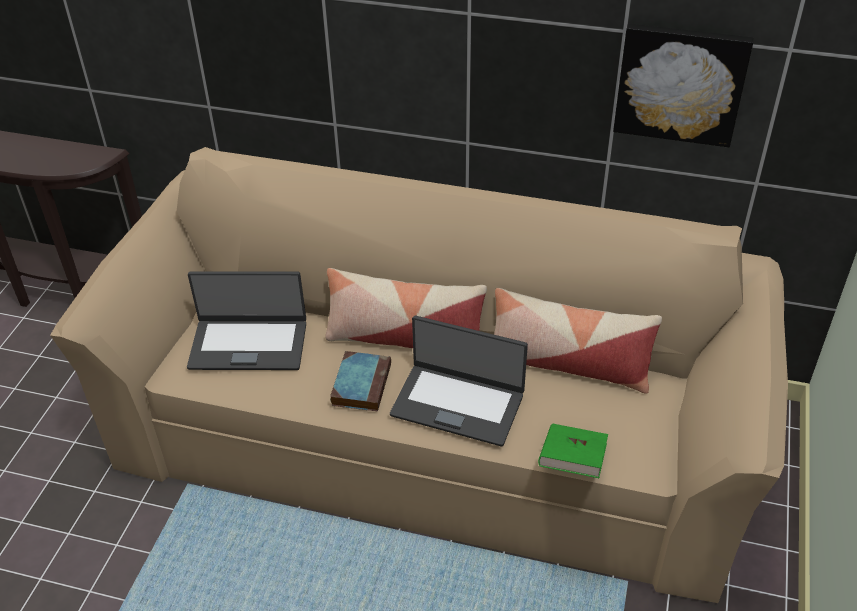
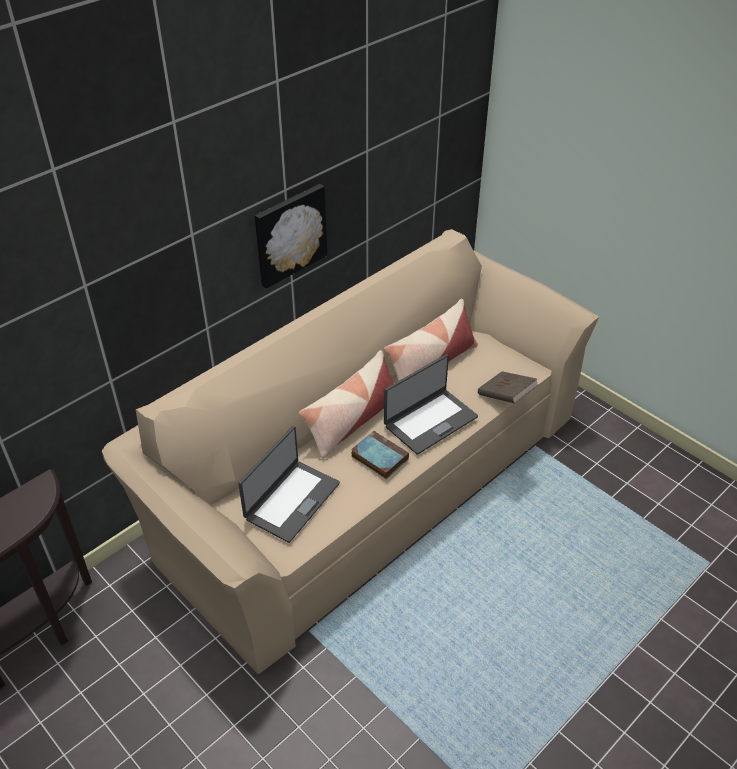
camera: 60 degrees left, 0 degrees up
(572, 462) = (506, 396): green book -> brown book
(680, 83) = (398, 165): picture -> picture (289, 234)

